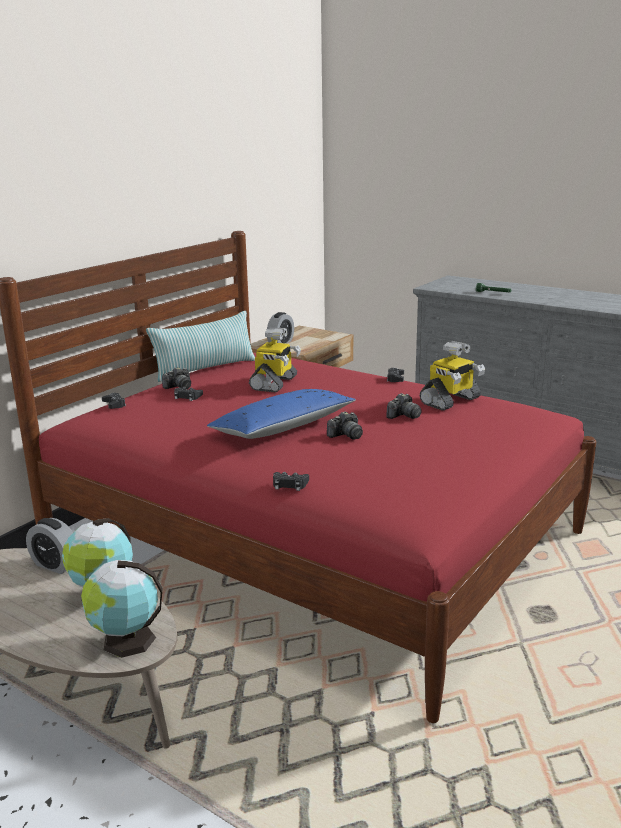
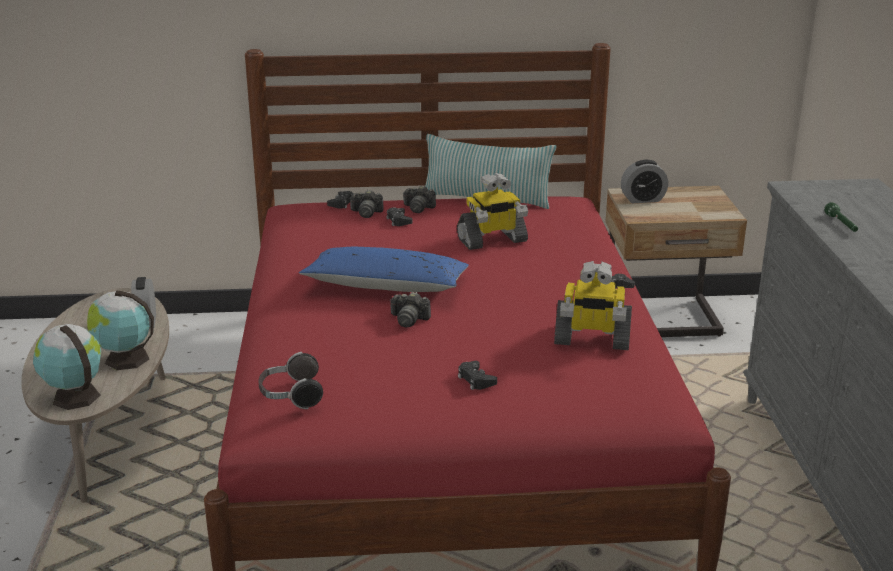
camera: 50 degrees right, 5 degrees up
(289, 484) = (269, 336): black game controller -> black game controller (476, 380)
(396, 502) = (290, 395): none -> headphones
(404, 416) = (505, 329): camera -> camera (366, 213)

